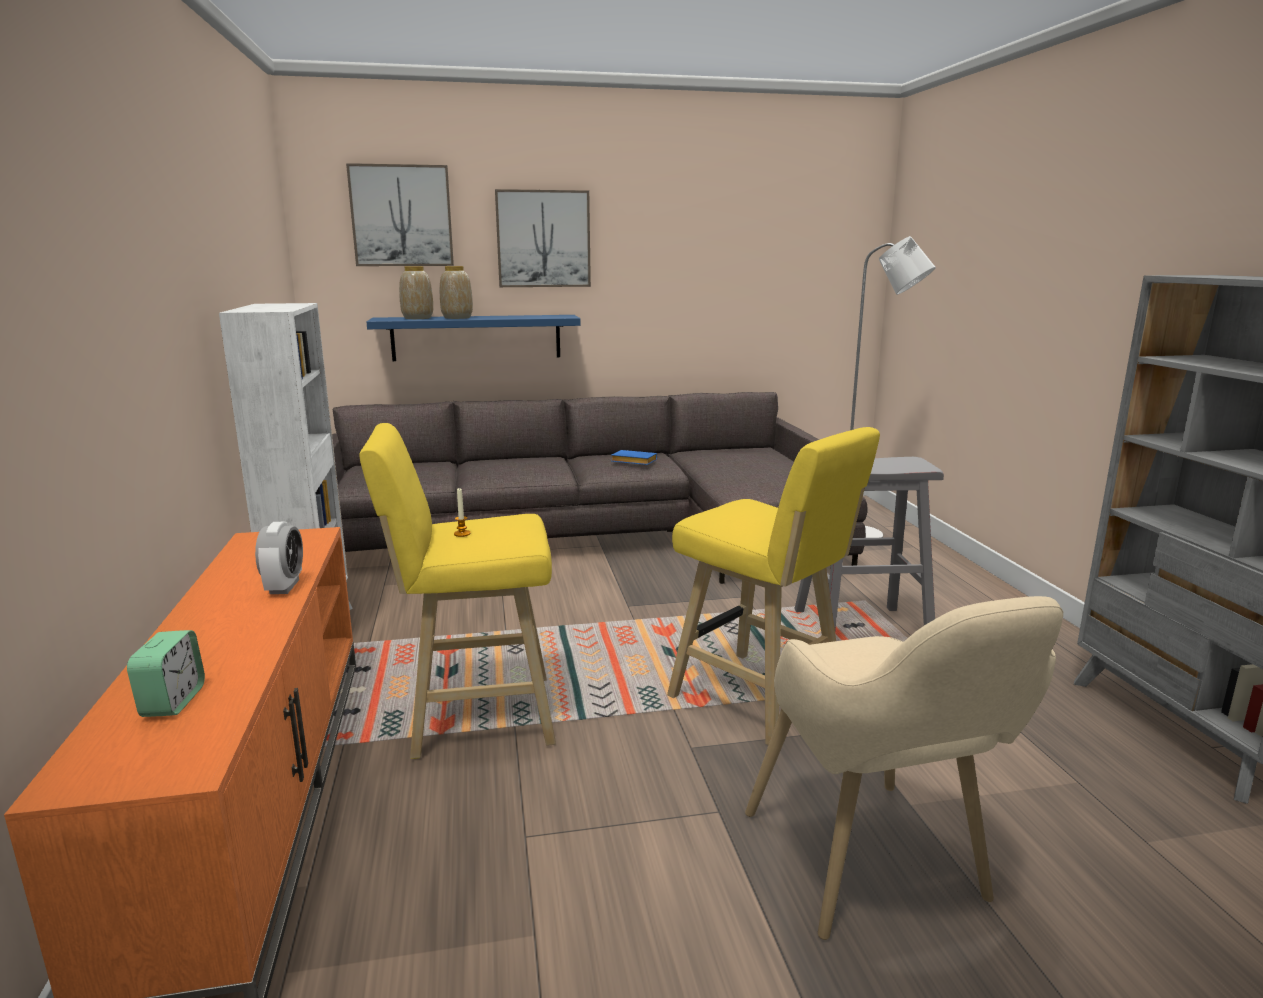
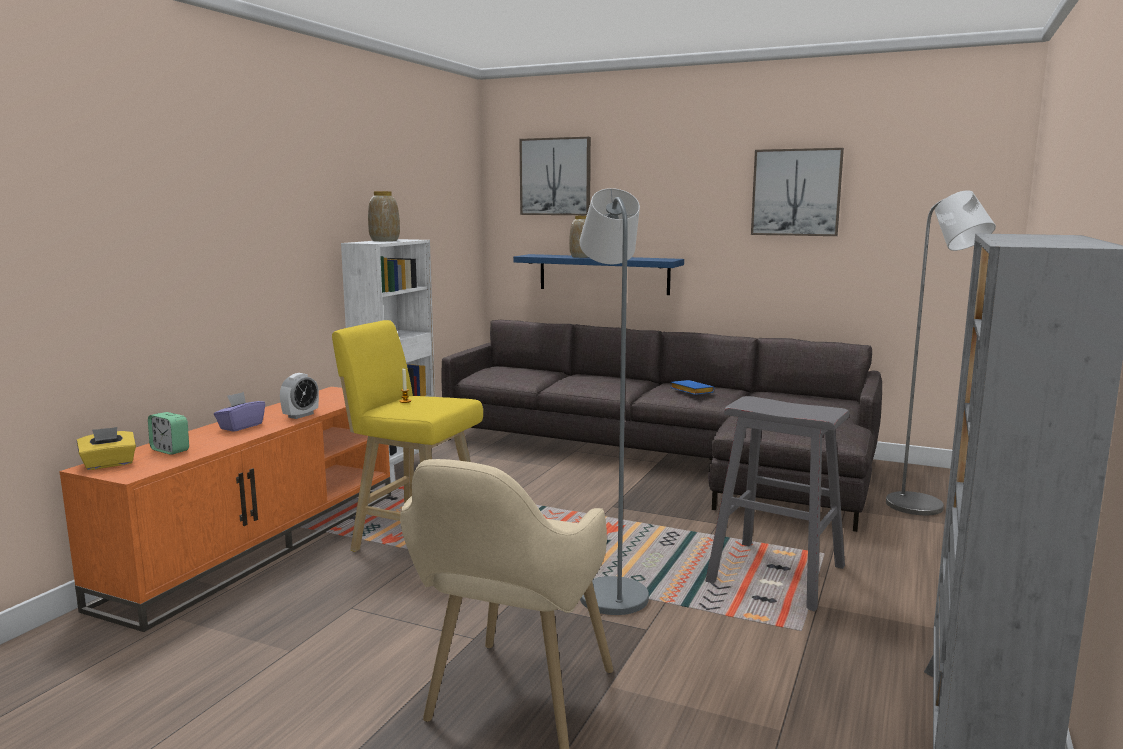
camera: 35 degrees right, 5 degrees down
(98, 764) = (109, 464): none -> yellow tissue box
(173, 702) = (170, 450): alarm clock -> alarm clock turned 90 degrees clockwise
(219, 627) = (241, 426): none -> purple tissue box
(418, 318) = (554, 256): vase -> vase (385, 240)
(543, 239) = (661, 194): picture -> picture (796, 192)
(762, 700) = (610, 591): yellow stool -> grey floor lamp

